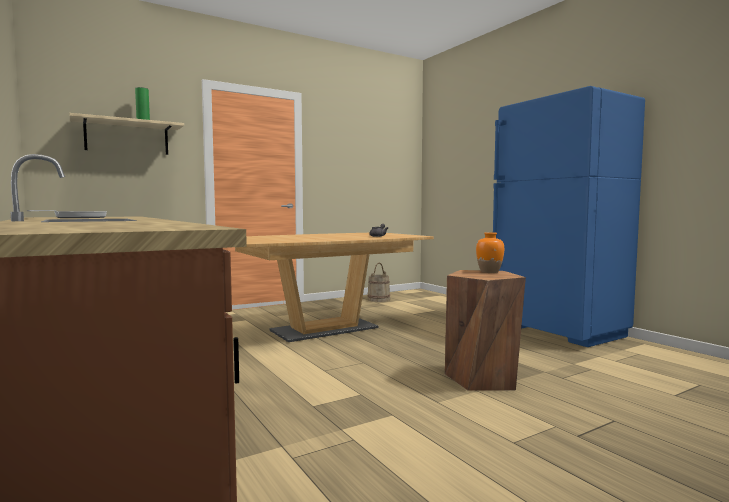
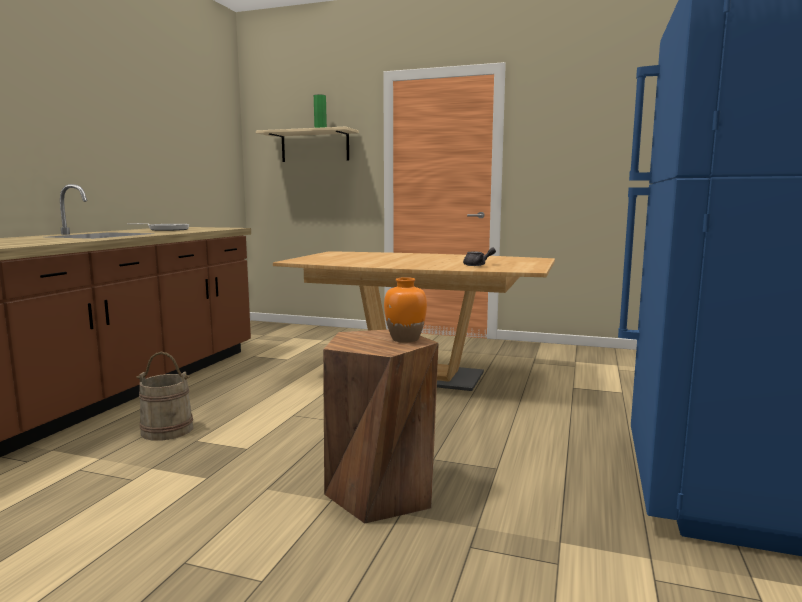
camera: 50 degrees right, 5 degrees up
(378, 299) = (591, 357): beige bucket -> beige bucket (167, 430)

